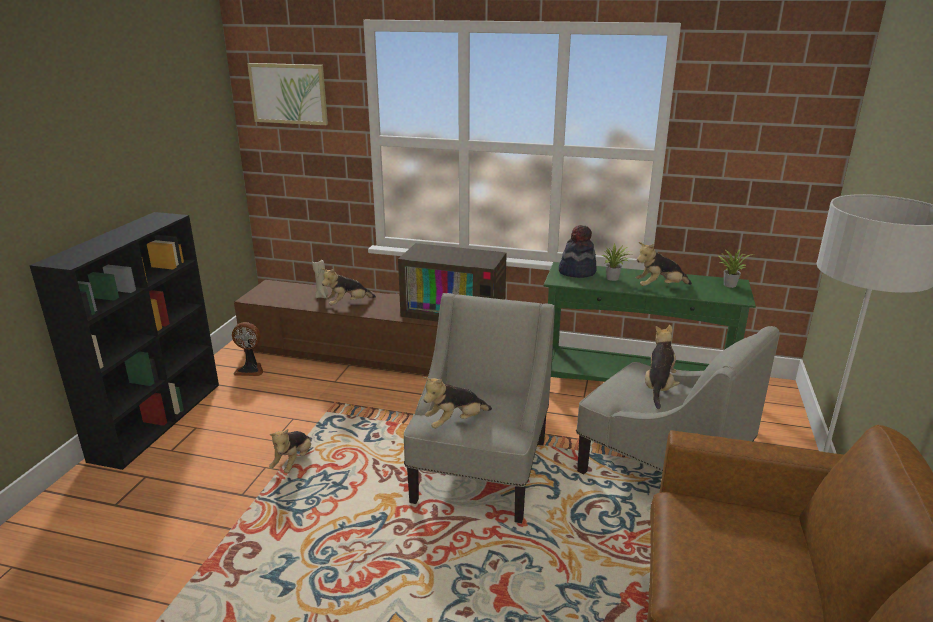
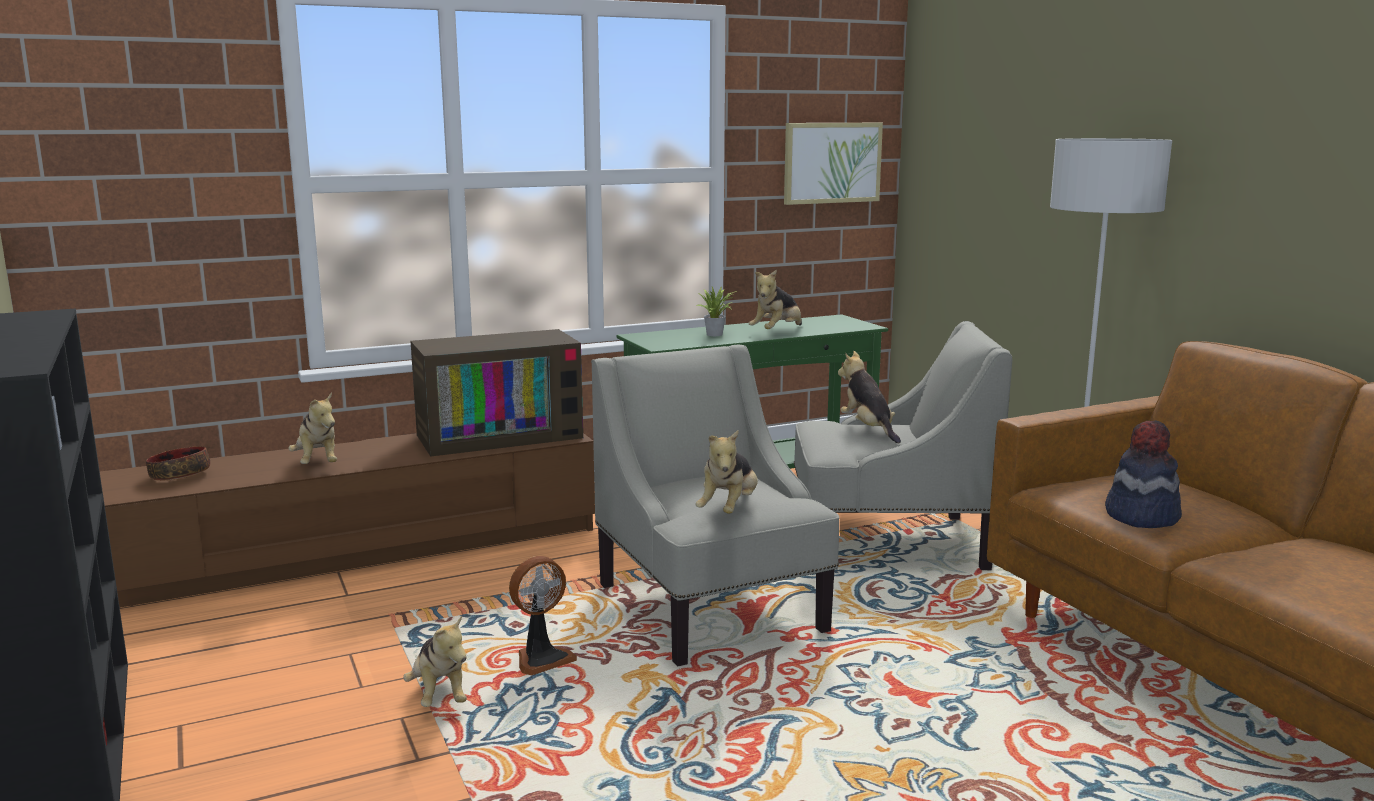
camera: 40 degrees left, 10 degrees down
(250, 369) = (160, 628): fan -> fan (542, 659)
(289, 93) = (122, 112): picture -> picture (832, 163)
(289, 293) = (180, 475): none -> bowl
(322, 296) = (252, 466): beige candle -> none
(348, 304) = (318, 463): plush toy -> plush toy turned 45 degrees counterclockwise
(577, 271) = (664, 336): hat -> hat (1141, 516)
(729, 284) = (833, 319): potted plant -> none

